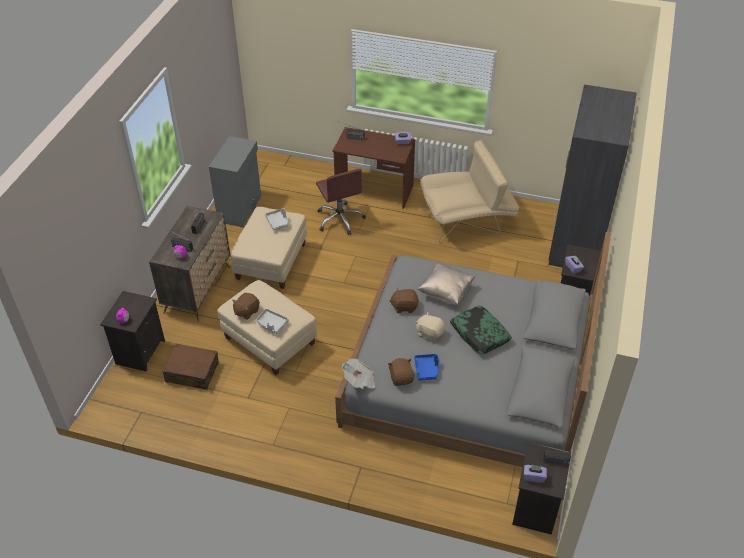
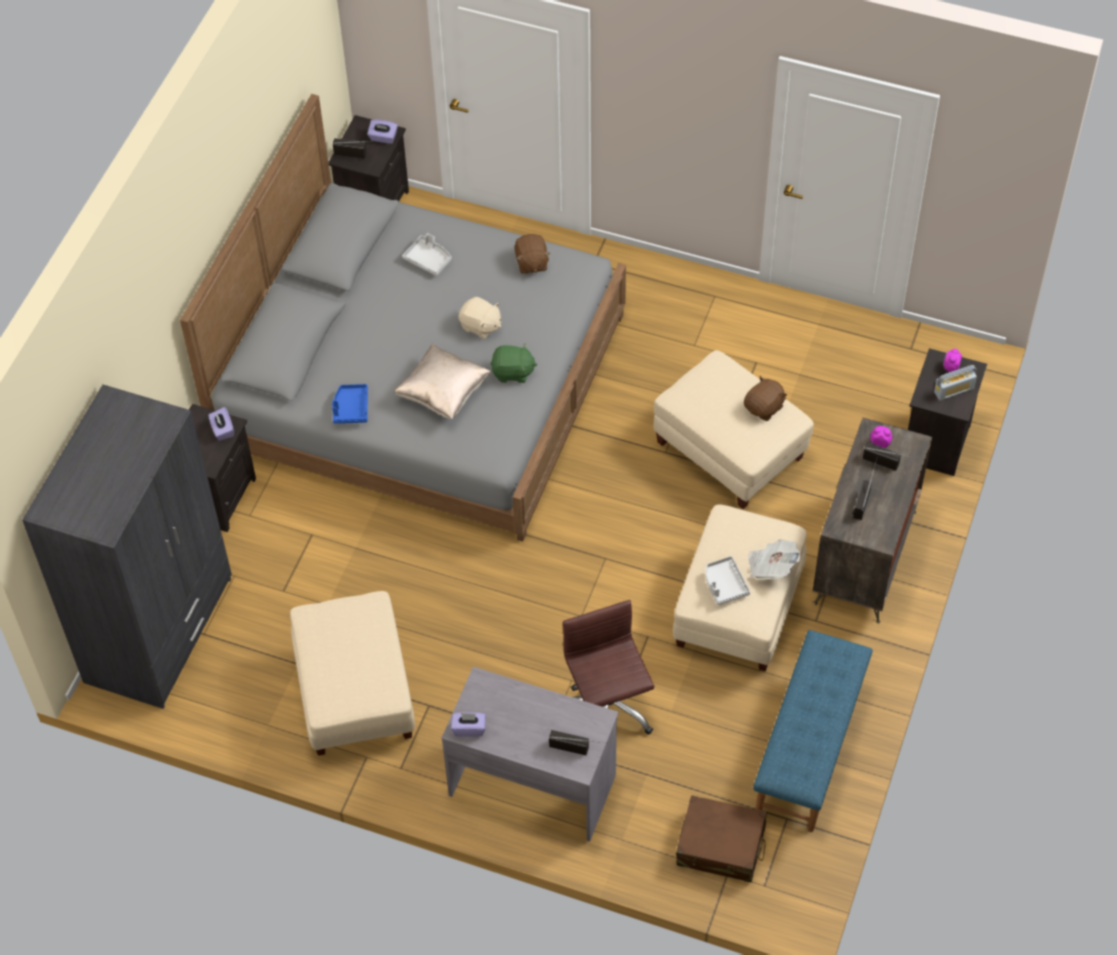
camera: 175 degrees left, 10 degrees up
(126, 307) = (954, 390): none -> radio
(192, 372) = (847, 405): brown suitcase -> brown suitcase (721, 846)
(240, 208) = (810, 747): grey cabinet -> blue bench
(272, 324) = (722, 381): grey tray -> grey tray (428, 259)
(359, 380) = (591, 262): newspaper -> newspaper (771, 567)
(374, 191) = (532, 783): brown desk -> grey desk
(404, 306) = (513, 372): brown plush toy -> green plush toy
(427, 369) = (493, 272): blue tray -> blue tray (351, 408)
(467, 220) = (355, 694): beige armchair -> beige ottoman
(479, 334) = (406, 321): pillow -> none

